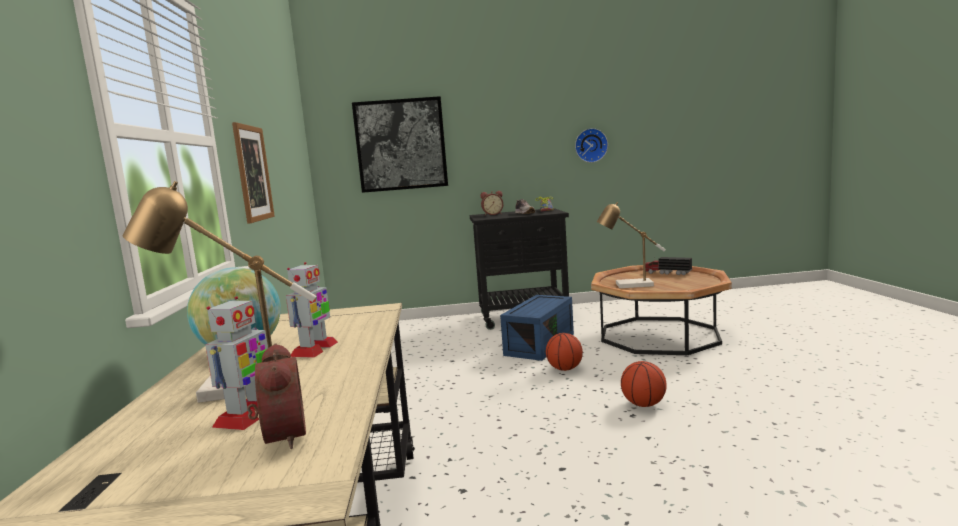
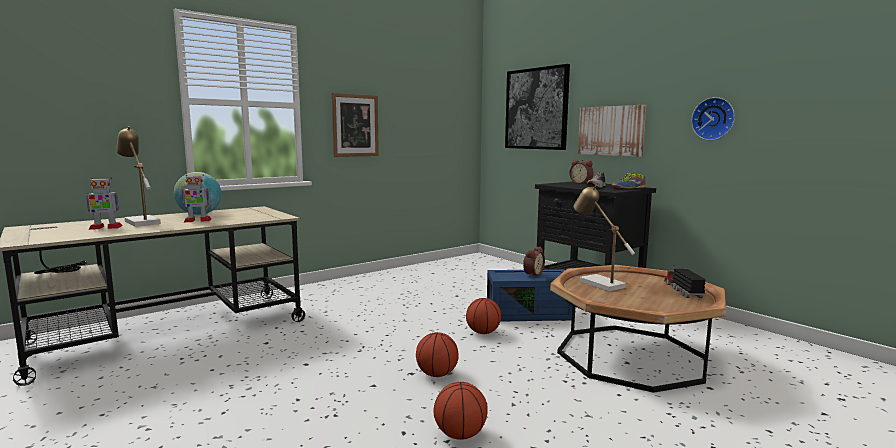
camera: 55 degrees right, 0 degrees up
(280, 437) = (77, 233): alarm clock -> alarm clock (532, 274)
(498, 162) = (611, 130): none -> picture
(764, 416) = (460, 434): none -> basketball

